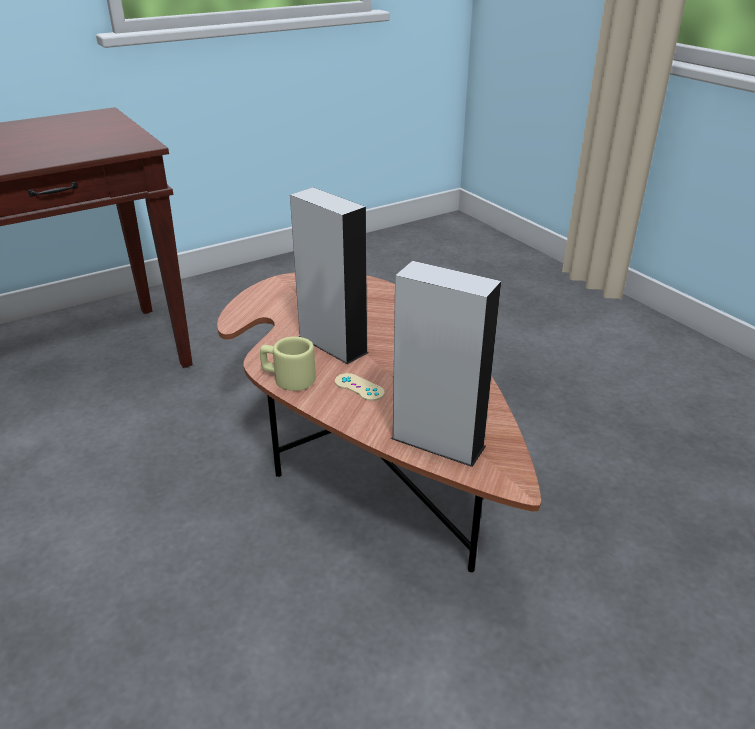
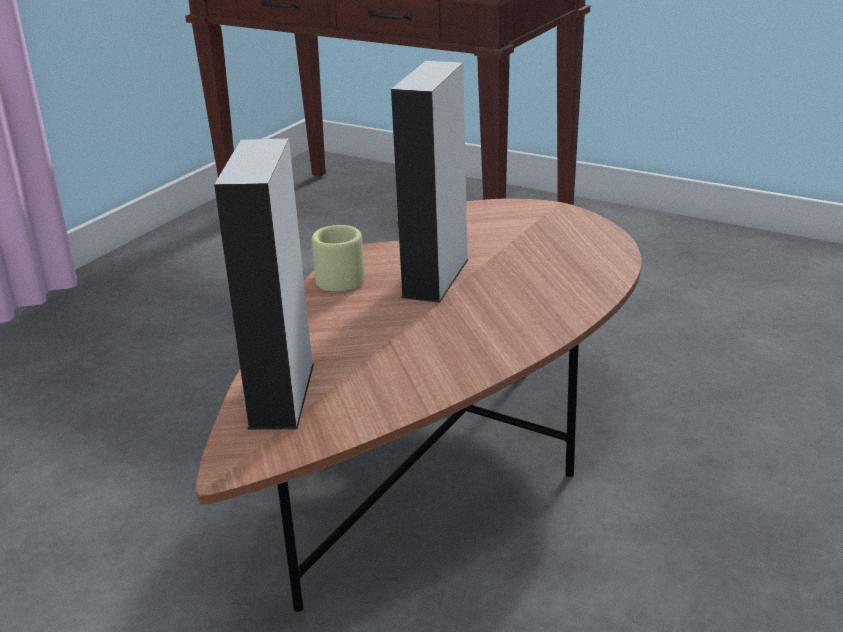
camera: 65 degrees right, 5 degrees down
(359, 387) = (357, 318): beige game controller -> none

